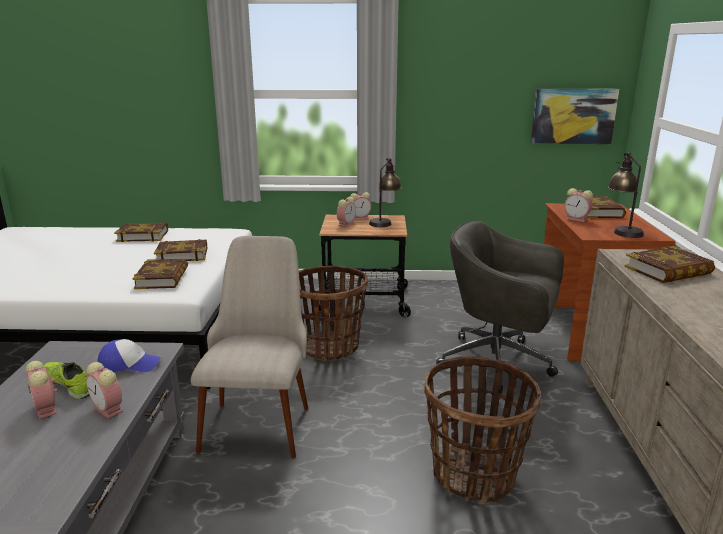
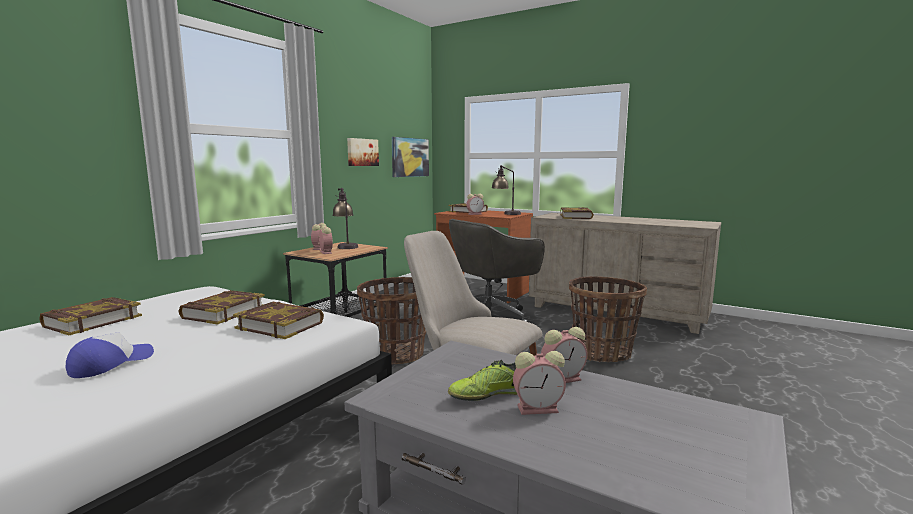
camera: 60 degrees left, 10 degrees down
(129, 364) = (473, 363): cap -> cap (111, 364)
(475, 111) = (362, 152): none -> picture

